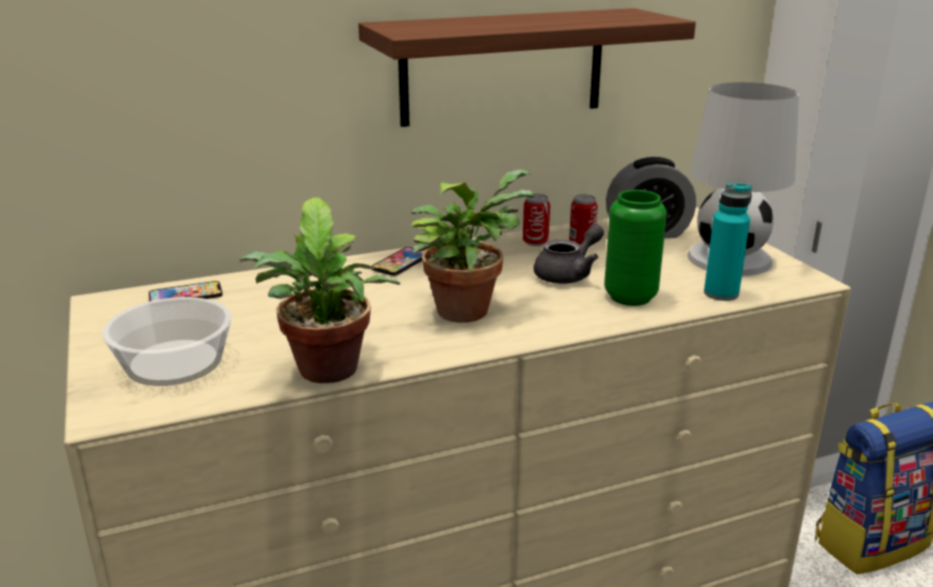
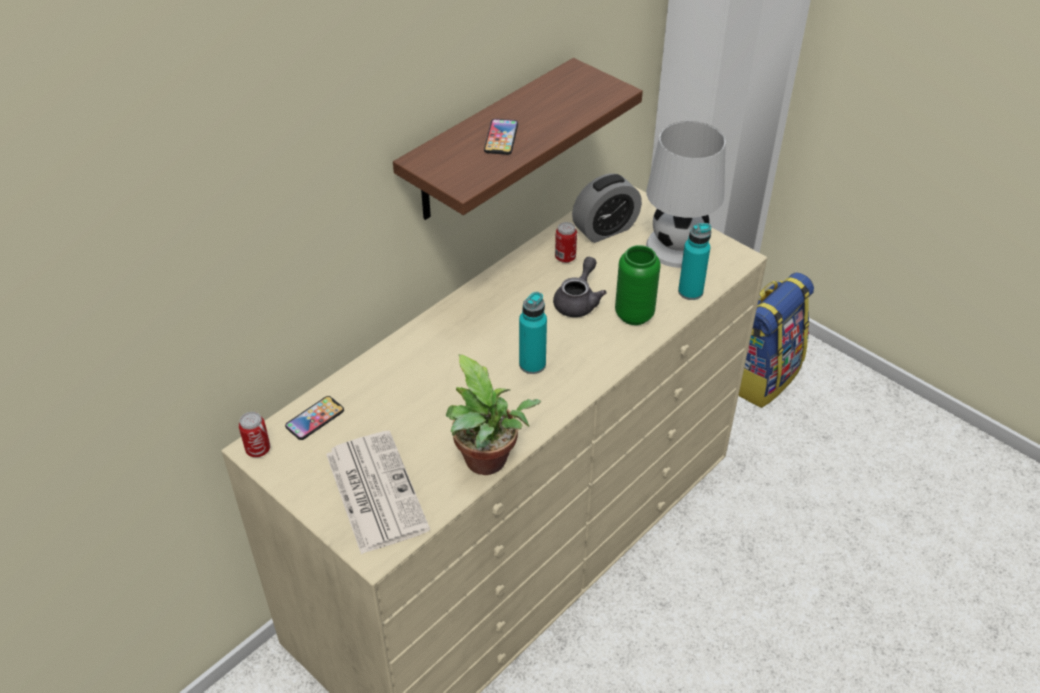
camera: 25 degrees left, 20 degrees up
(173, 362) = (374, 490): bowl -> newspaper
(401, 262) = (447, 325): phone -> phone (501, 138)
(466, 308) = (532, 364): potted plant -> turquoise bottle
(535, 242) = (531, 267): can -> can (258, 450)

